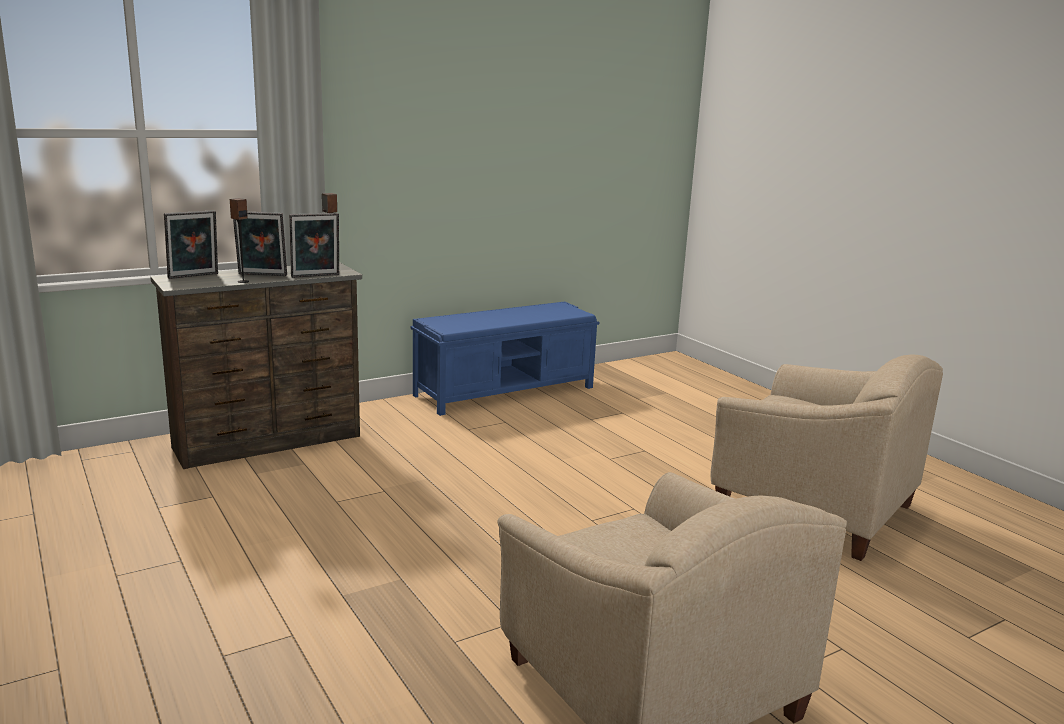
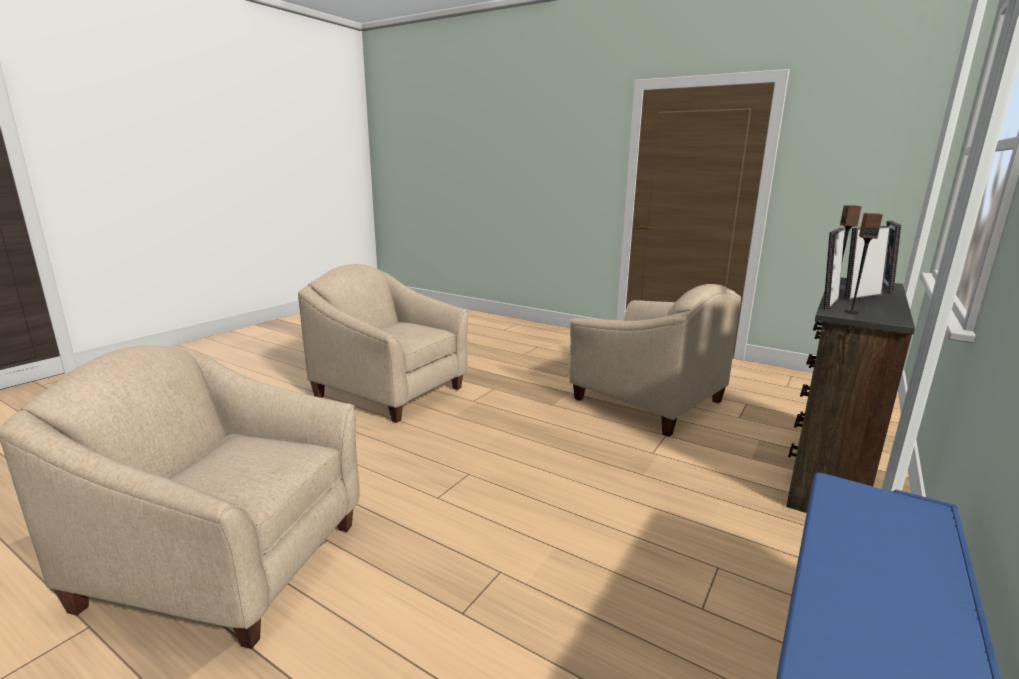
camera: 155 degrees right, 0 degrees up
(268, 546) = (645, 401): none -> beige armchair

